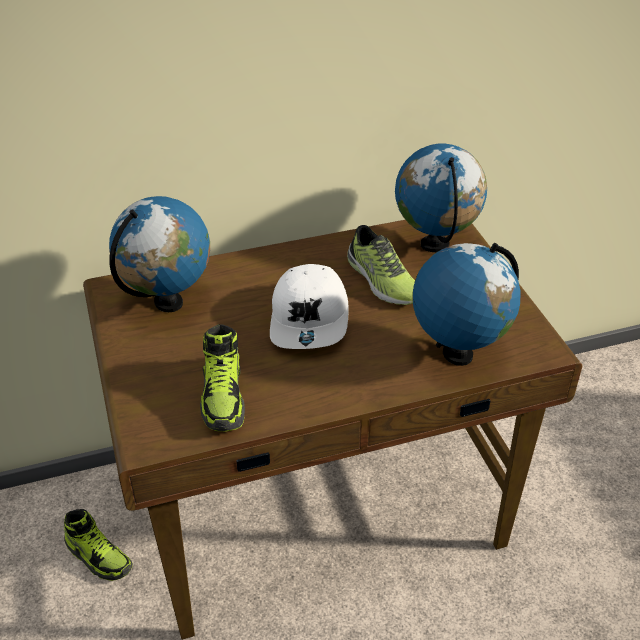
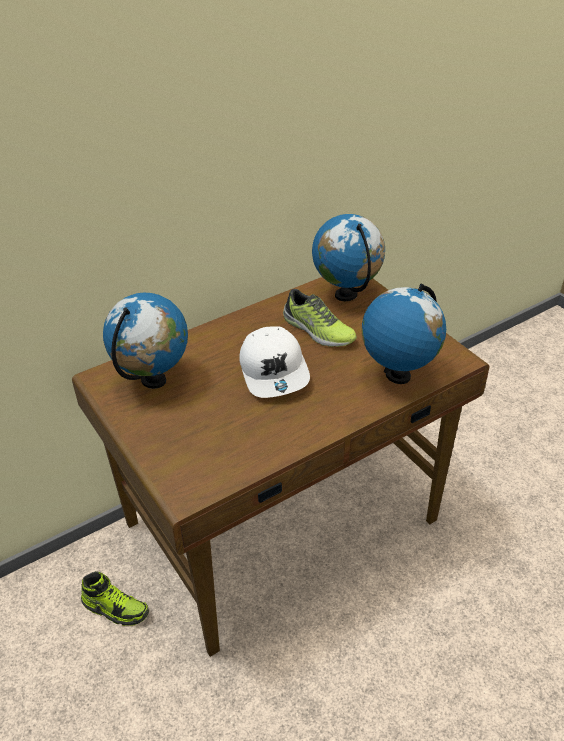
camera: 15 degrees left, 0 degrees up
(224, 397) = (232, 446): shoe -> none

